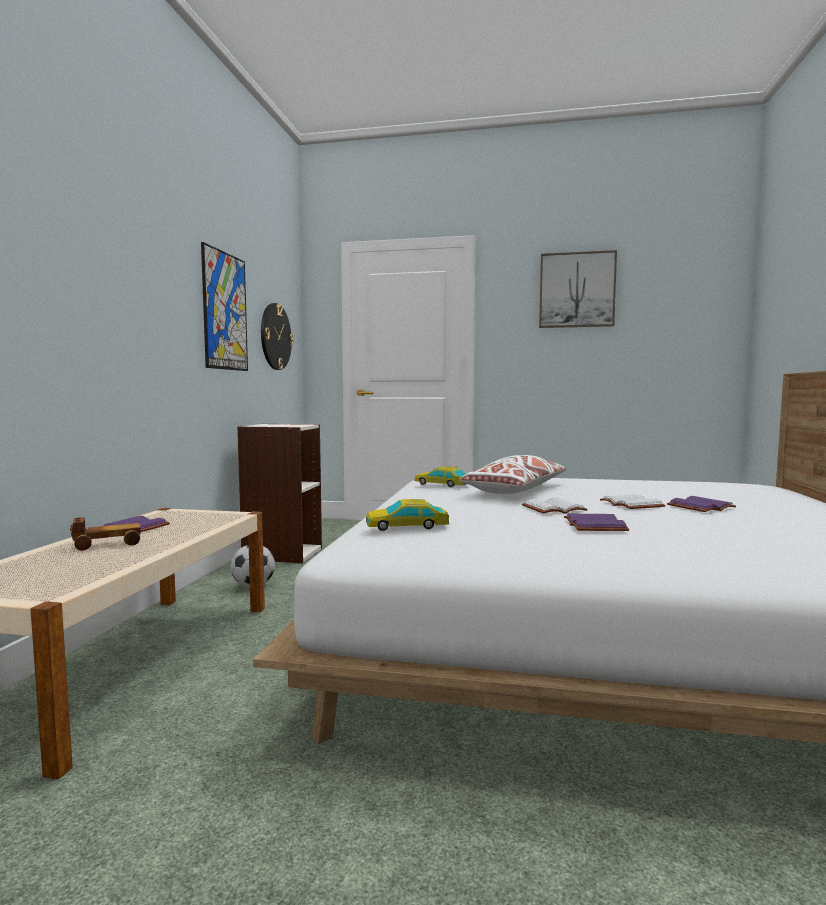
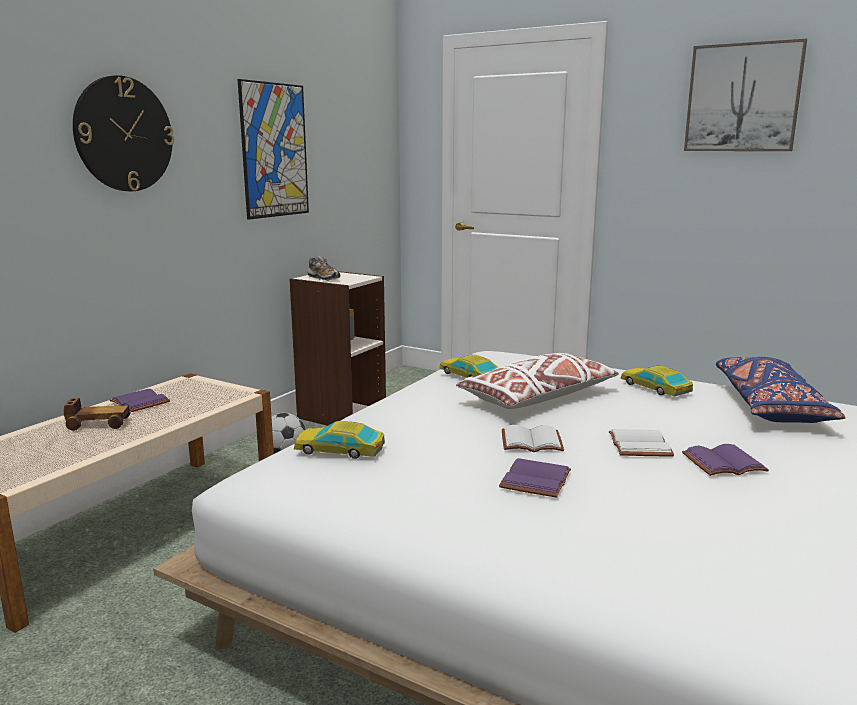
camera: 20 degrees right, 10 degrees up
(270, 425) = (324, 278): none -> shoe
(275, 337) = (353, 164): wall clock -> wall clock (124, 134)
(587, 481) = (655, 388): none -> toy car
(674, 483) = (769, 406): none -> blue pillow

